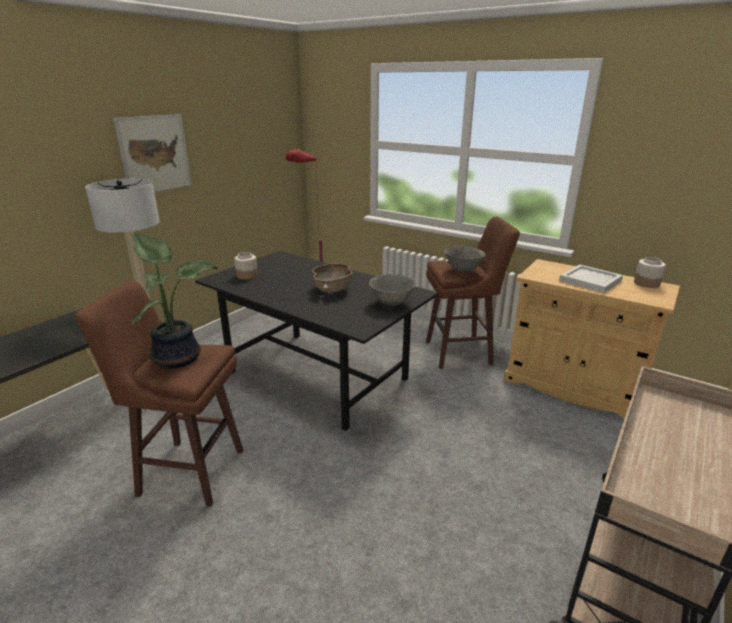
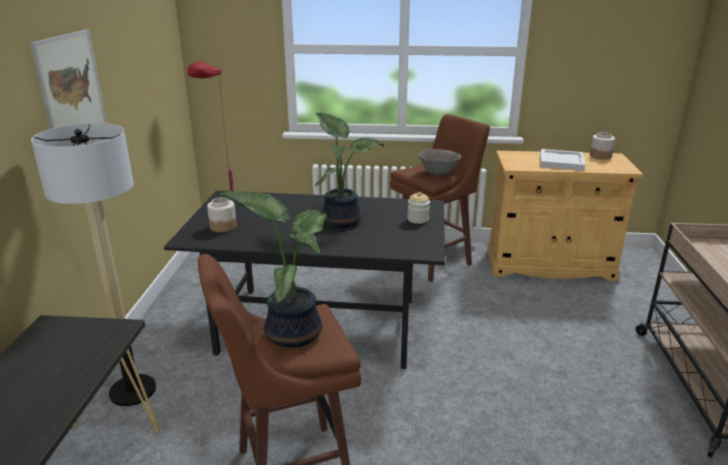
camera: 30 degrees left, 0 degrees up
(332, 289) = (342, 220): brown bowl -> potted plant
(392, 302) = (418, 219): grey bowl -> jar

